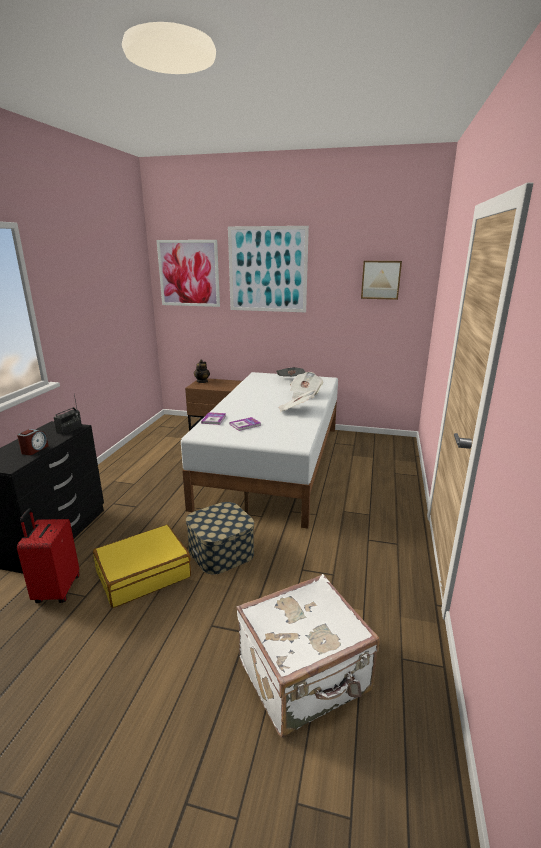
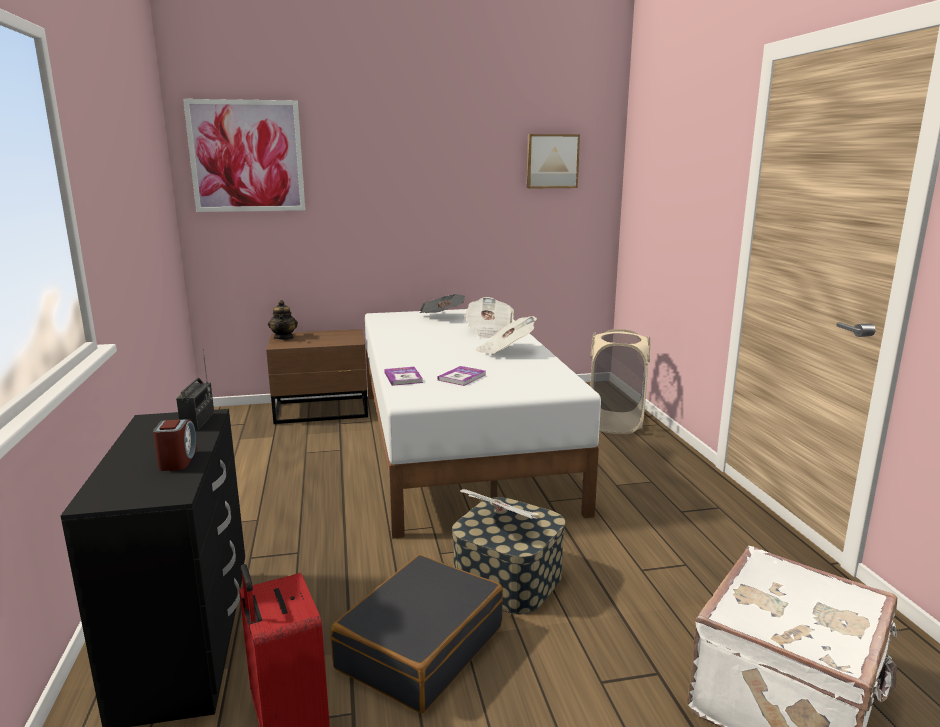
camera: 25 degrees left, 5 degrees down
(143, 574) = (420, 647): yellow suitcase -> black suitcase
(216, 519) = (502, 524): none -> newspaper
(267, 270) = (385, 149): picture -> none
(387, 469) = (615, 423): none -> beige laundry basket

